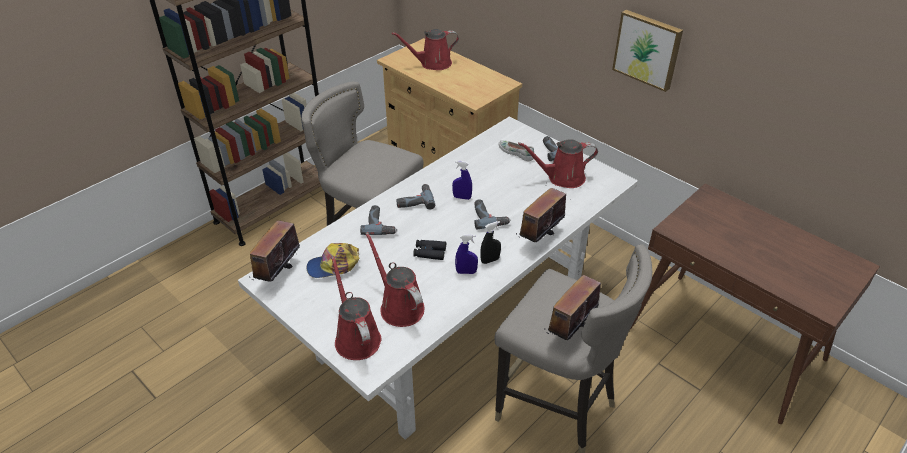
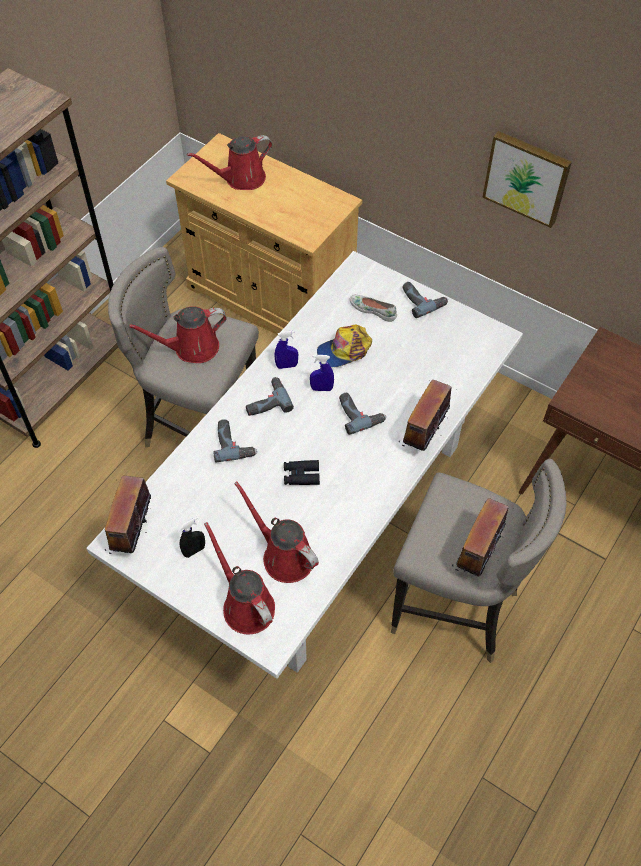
camera: 10 degrees left, 15 degrees up
(334, 266) = (194, 511): cap -> cap (344, 350)
(466, 272) = (349, 496): blue spray bottle -> blue spray bottle (286, 365)
(490, 260) = (373, 476): black spray bottle -> black spray bottle (194, 550)
(562, 178) = (434, 342): red watering can -> red watering can (191, 348)

